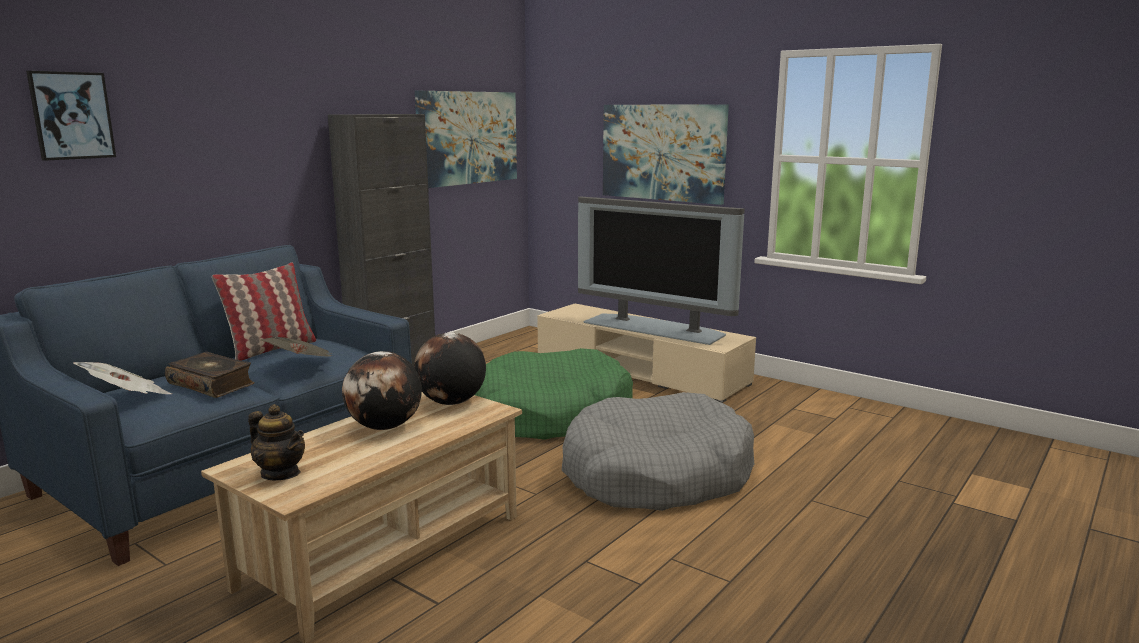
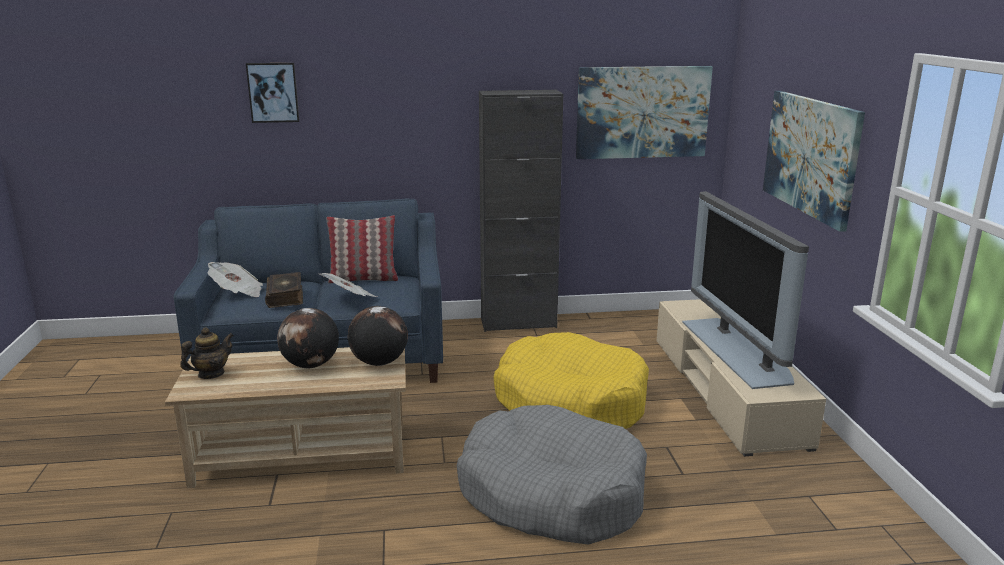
camera: 45 degrees right, 5 degrees up
(280, 473) = (211, 374): teapot -> teapot turned 120 degrees counterclockwise
(550, 415) = (570, 401): green dog bed -> yellow dog bed

